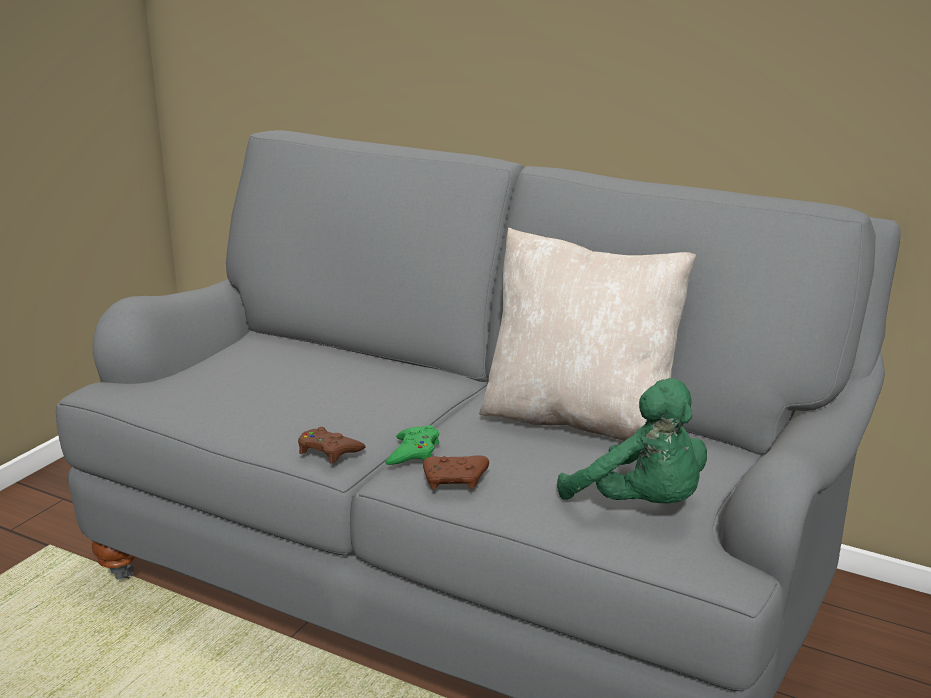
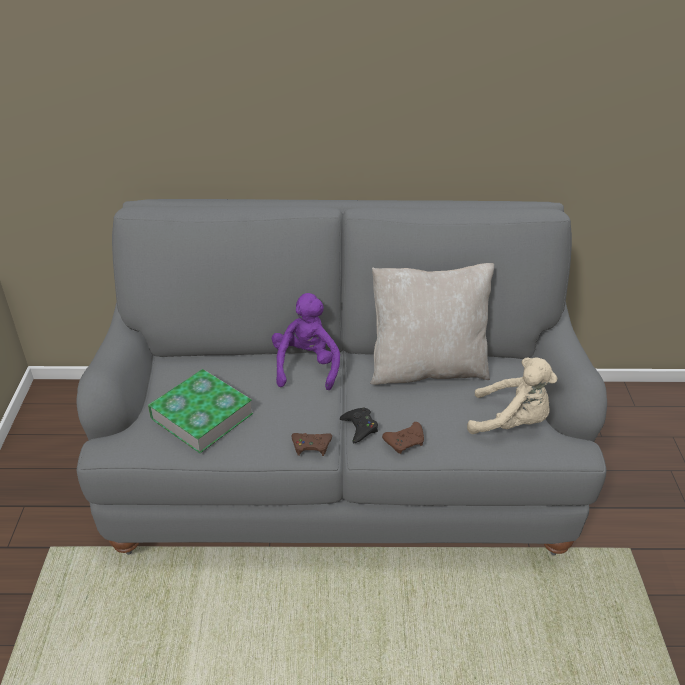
camera: 30 degrees left, 15 degrees up
(230, 386) = (202, 416): none -> book
(413, 452) = (359, 427): green game controller -> black game controller
(415, 379) = (306, 366): none -> purple plush toy
(641, 505) = (511, 422): green plush toy -> beige plush toy

